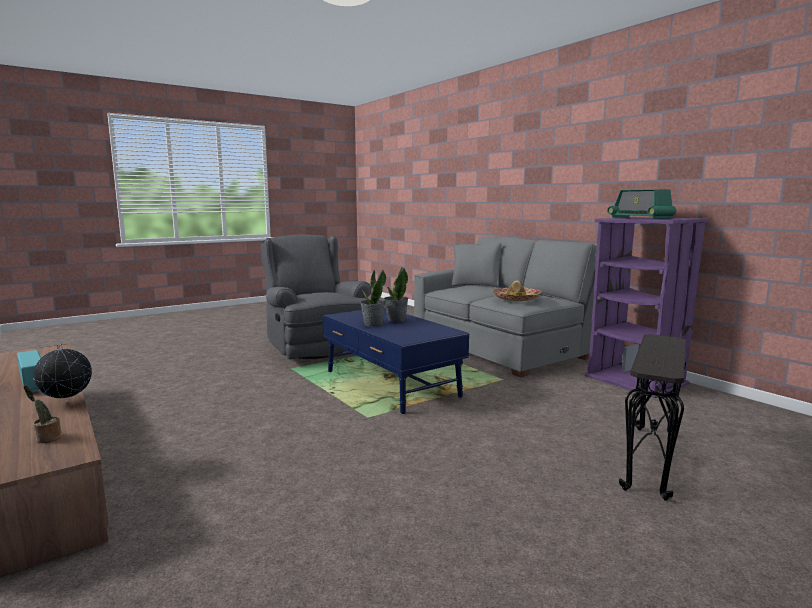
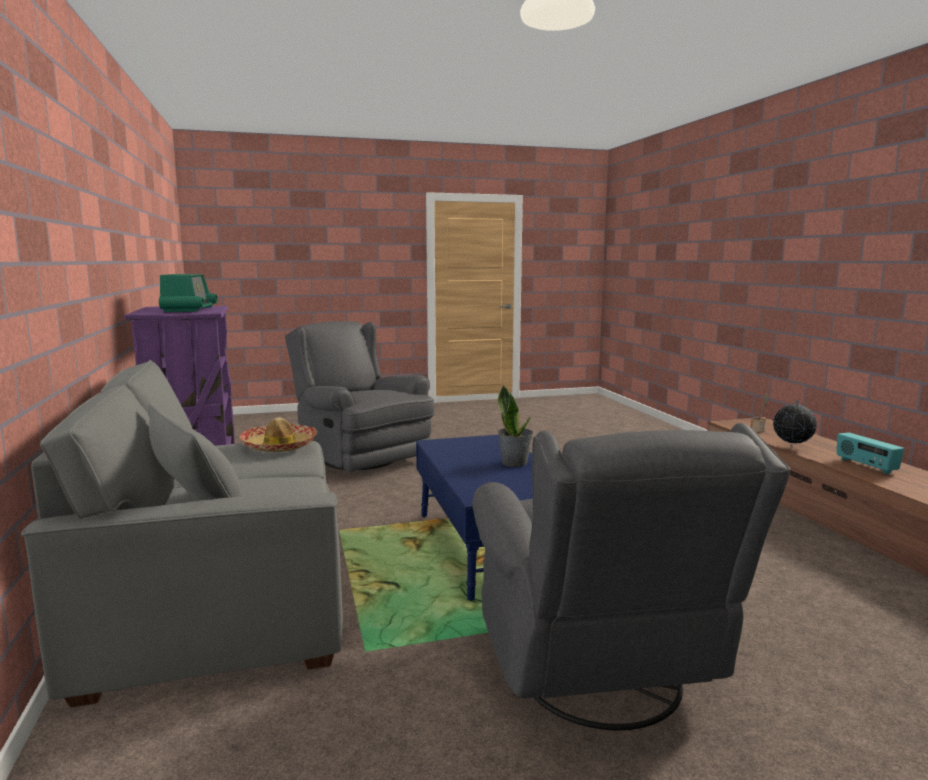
camera: 160 degrees left, 0 degrees up
(396, 320) = (476, 467): potted plant -> none
(650, 460) = (361, 459): black side table -> grey armchair

